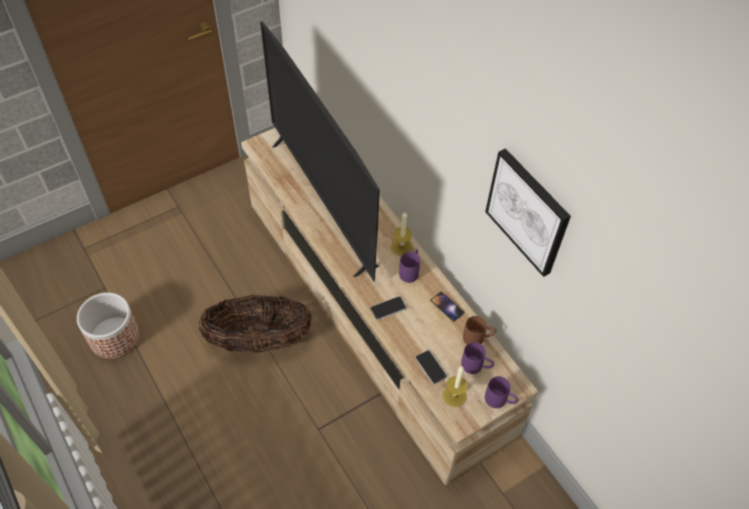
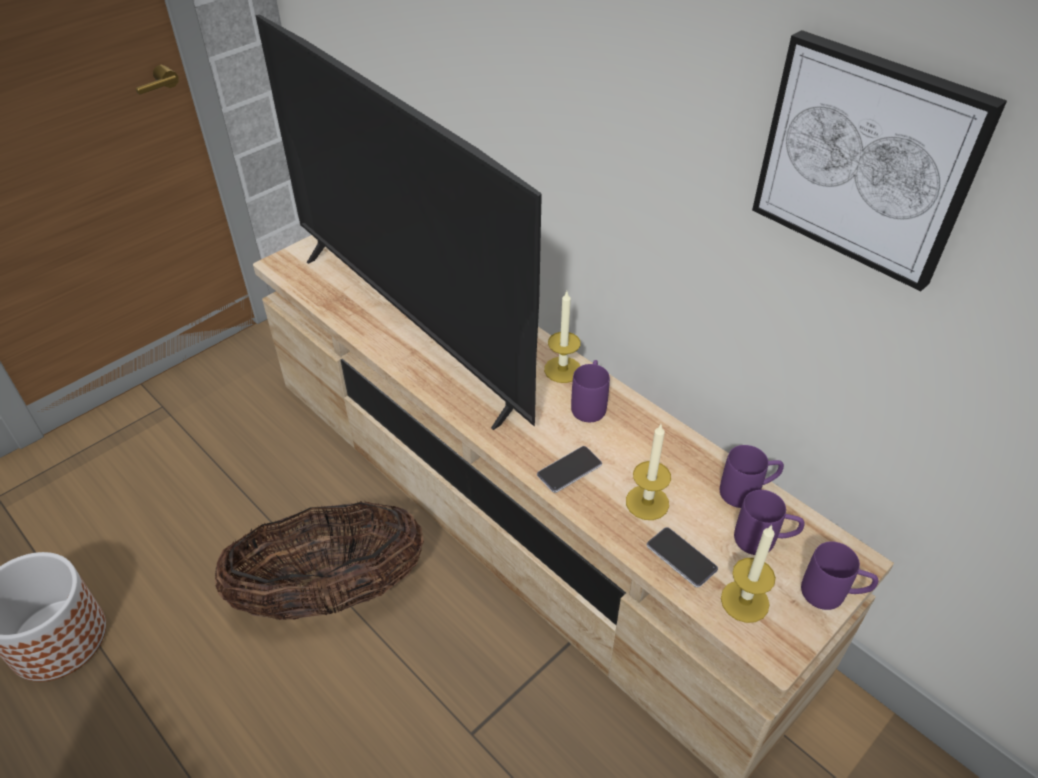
camera: 10 degrees left, 10 degrees down
(423, 334) = (647, 502): none -> candle
(447, 306) = (673, 449): phone -> none
(478, 338) = (747, 492): brown mug -> purple mug

